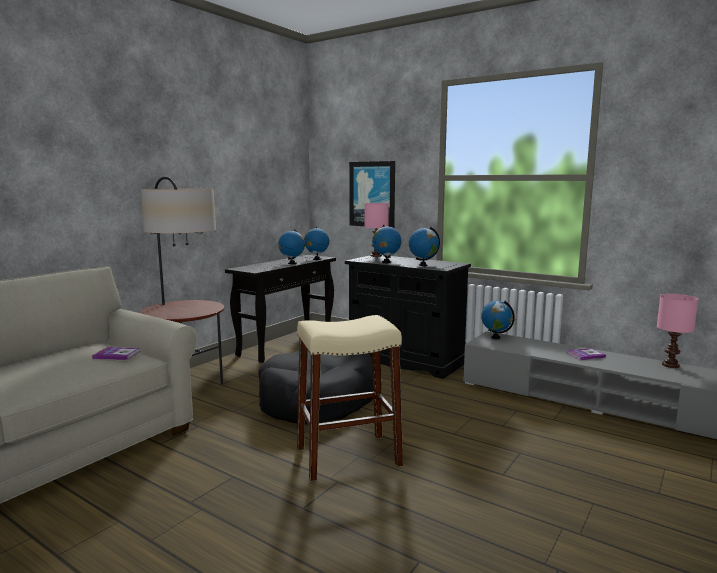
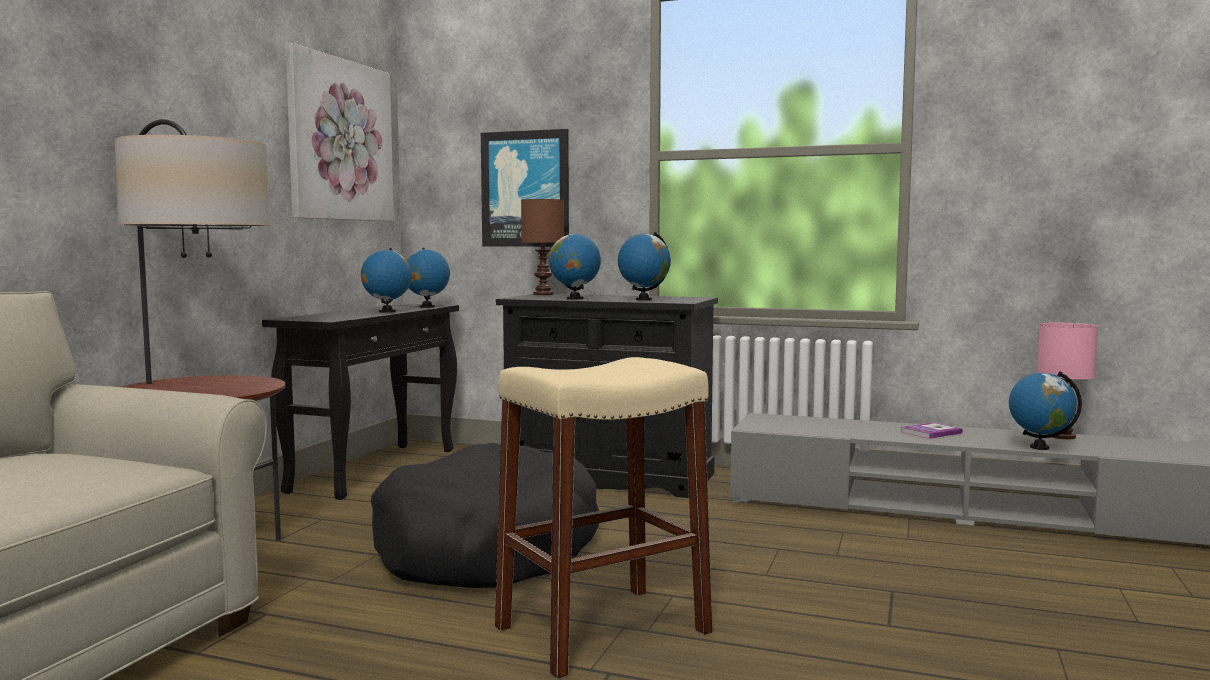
camera: 15 degrees left, 5 degrees down
(117, 355) = (97, 464): book -> none
(272, 169) = (340, 140): none -> picture
(375, 256) = (542, 294): pink table lamp -> brown table lamp
(495, 337) = (773, 419): globe -> globe (1039, 447)

